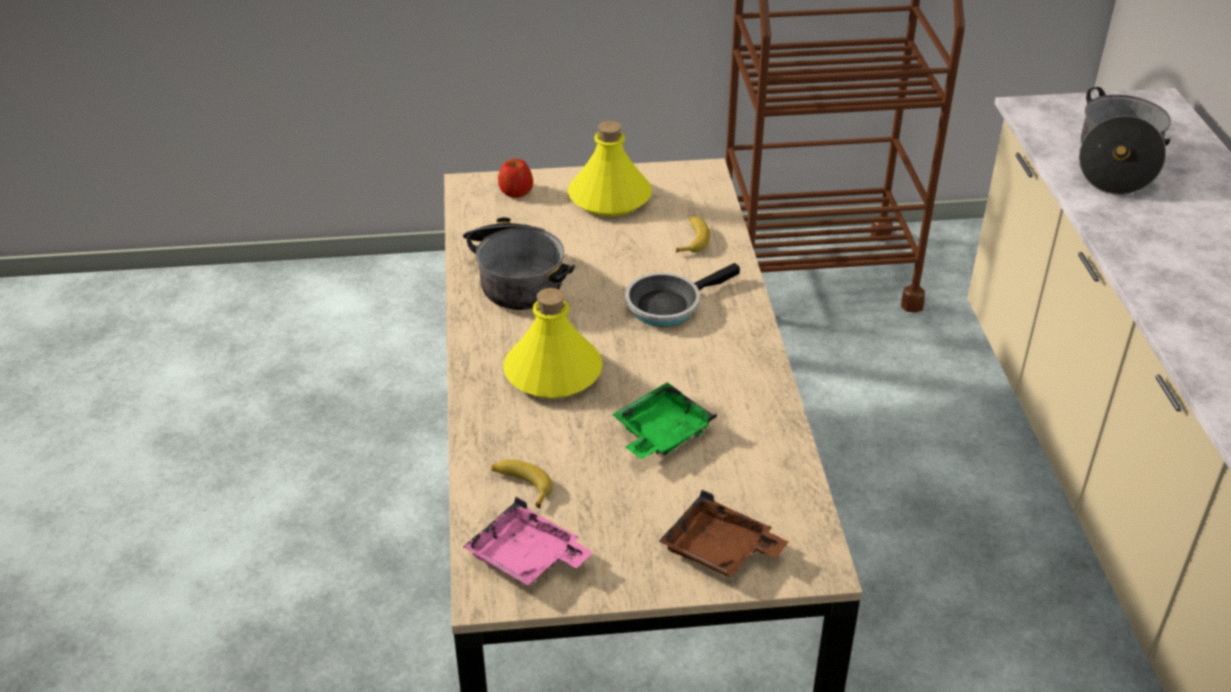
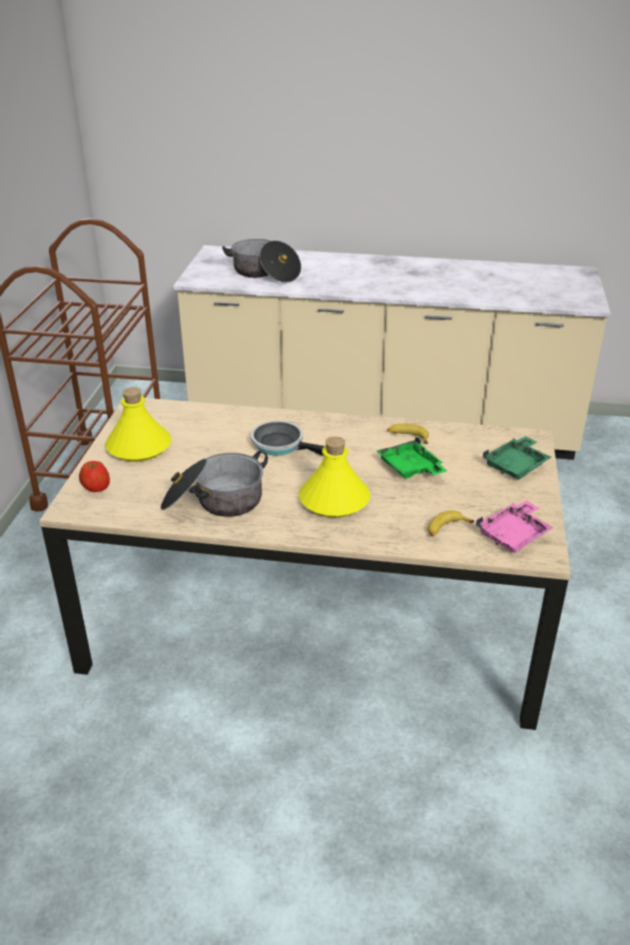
camera: 75 degrees left, 5 degrees down
(668, 305) = (282, 445): frying pan -> frying pan turned 135 degrees clockwise
(692, 239) = (214, 424): banana -> banana (408, 437)
(719, 550) = (516, 466): brown tray -> green tray

